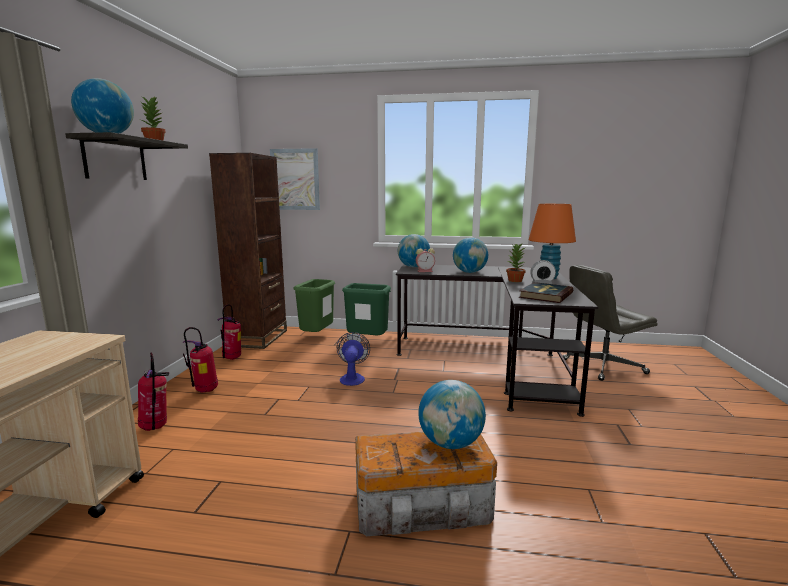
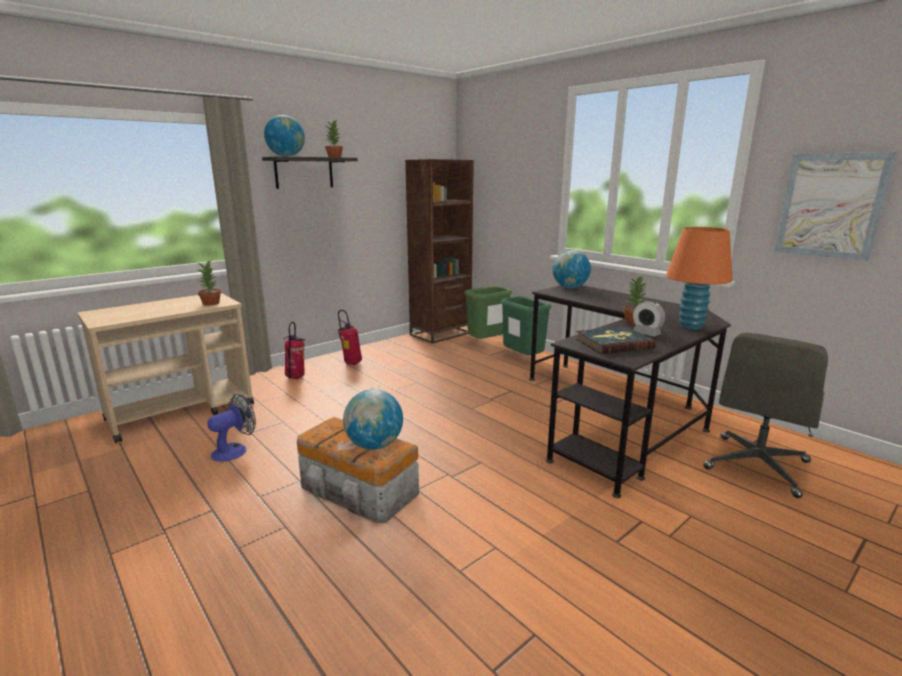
camera: 40 degrees right, 5 degrees up
(73, 344) = (211, 303): none -> potted plant
(232, 358) = (400, 345): fire extinguisher -> none
(295, 179) = (492, 182): picture -> picture (830, 205)
(352, 378) = (459, 386): fan -> fan (235, 450)
(425, 271) = (568, 294): alarm clock -> none
(469, 272) = (611, 303): globe -> none
(602, 367) = (756, 466): grey office chair -> grey office chair turned 75 degrees counterclockwise

